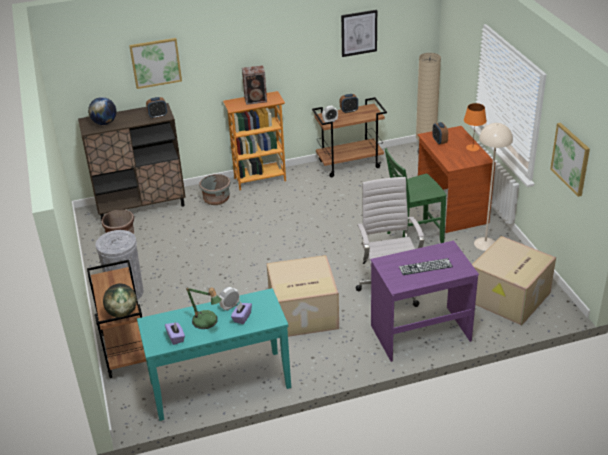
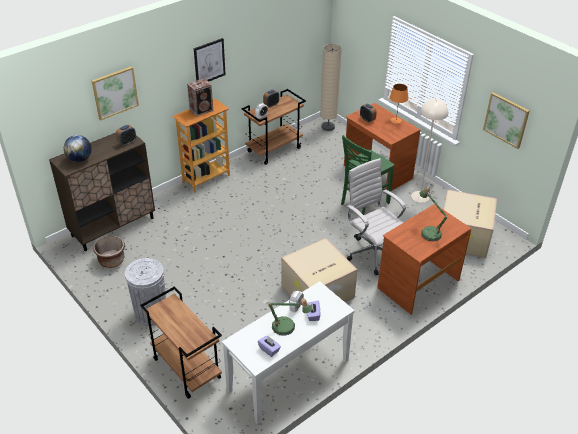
camera: 25 degrees left, 5 degrees up
(122, 313) = (199, 339): globe -> none
(216, 199) = (179, 205): grey planter -> none
(220, 385) = (289, 375): turquoise console table -> white console table
(359, 33) = (275, 36): picture -> picture (209, 61)
(420, 332) = (417, 283): purple desk -> brown desk
(425, 267) = (429, 231): keyboard -> table lamp

